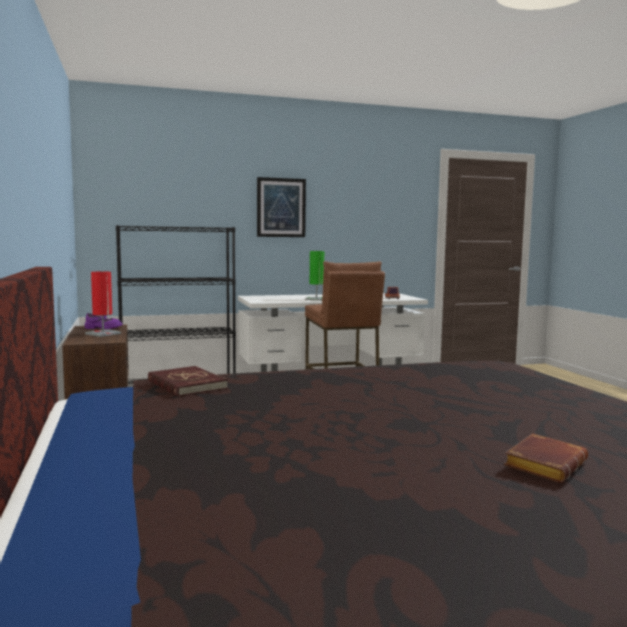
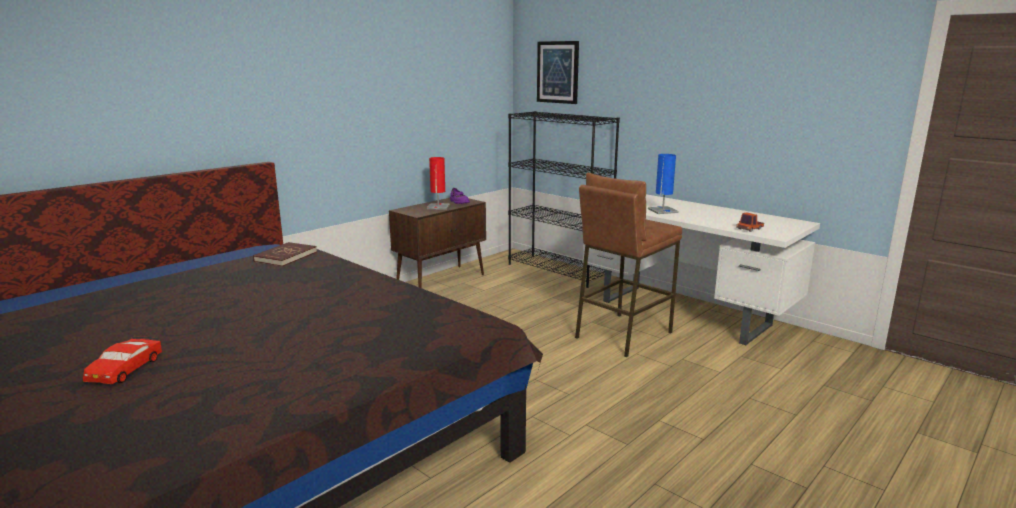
camera: 60 degrees right, 10 degrees up
(281, 207) = (678, 96): picture -> picture (558, 72)
(316, 299) = (662, 210): green table lamp -> blue table lamp
(543, 464) = (125, 369): brown book -> red toy car

